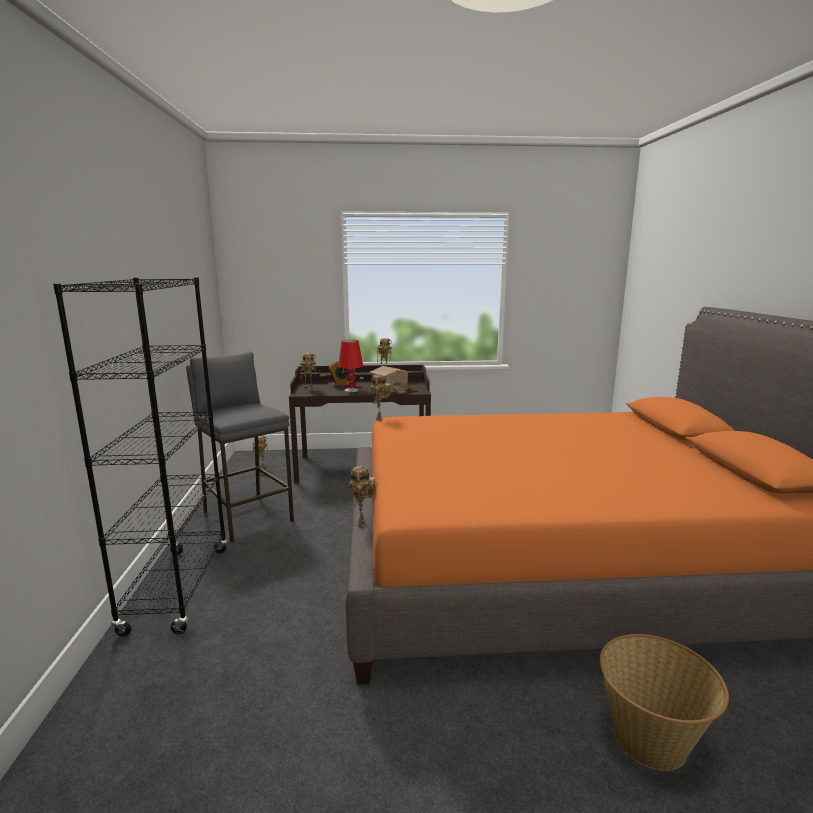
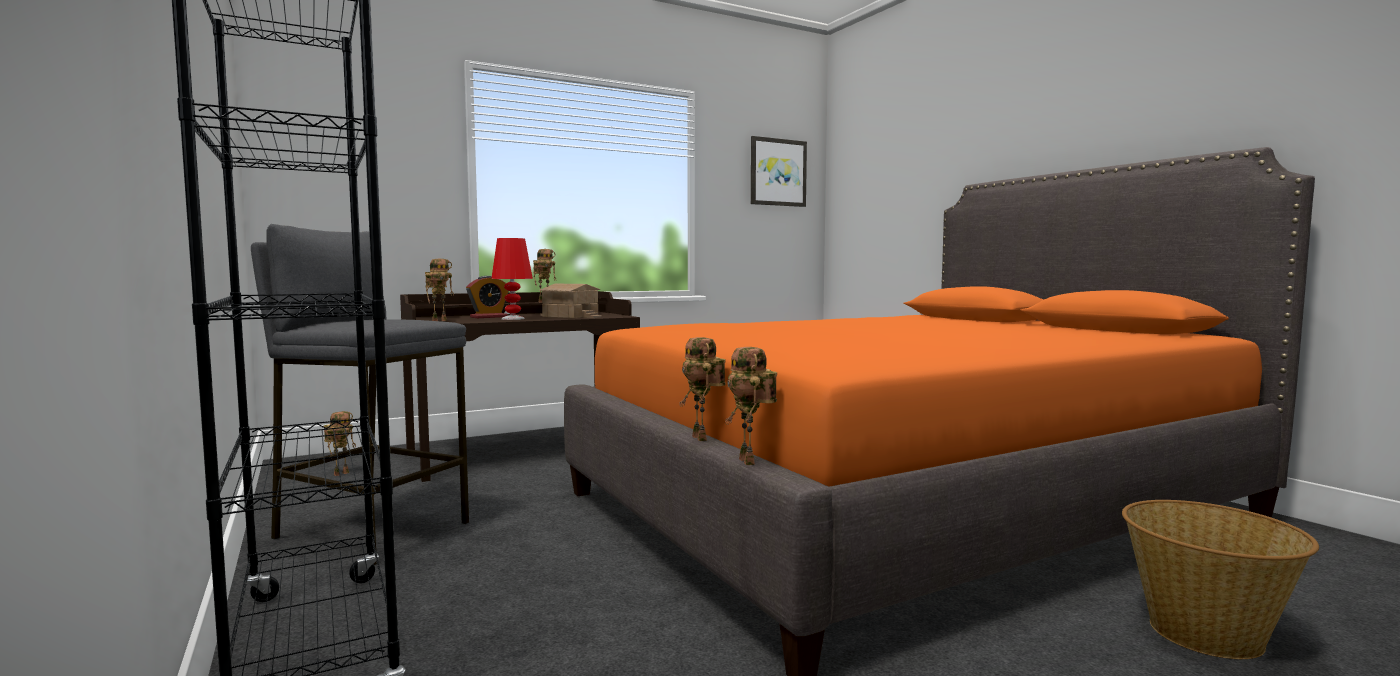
camera: 25 degrees left, 10 degrees down
(380, 419) = (611, 330): toy robot -> toy robot (750, 462)
(580, 269) = (777, 172): none -> picture

